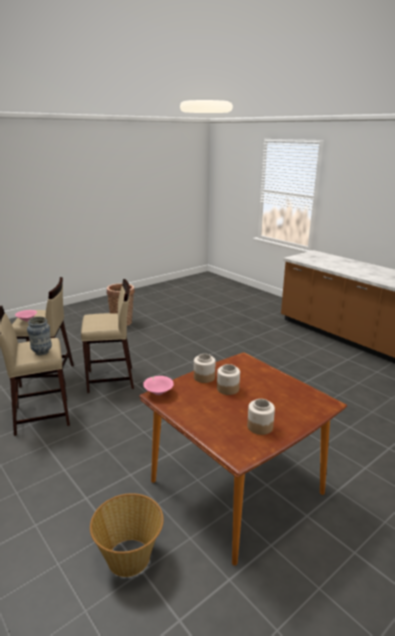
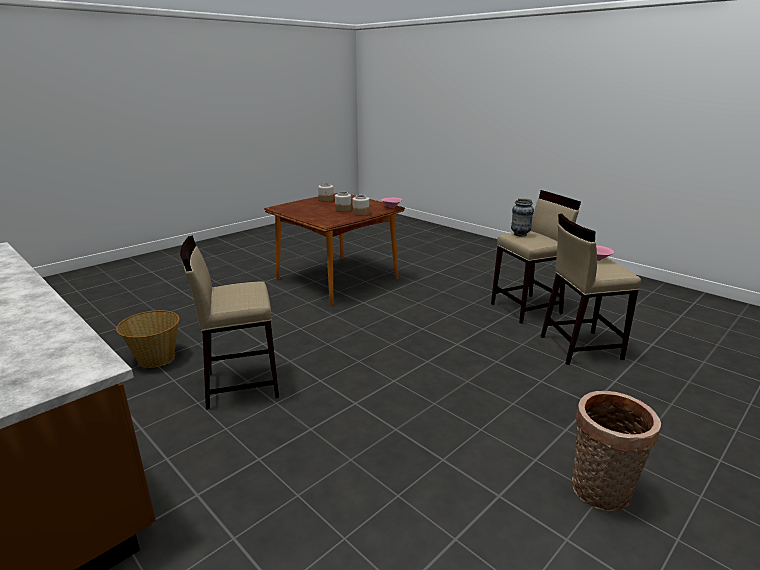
camera: 175 degrees right, 0 degrees up
(111, 380) = (491, 346): beige stool -> beige stool (241, 384)
(129, 557) = (397, 258): basket -> basket (155, 358)

